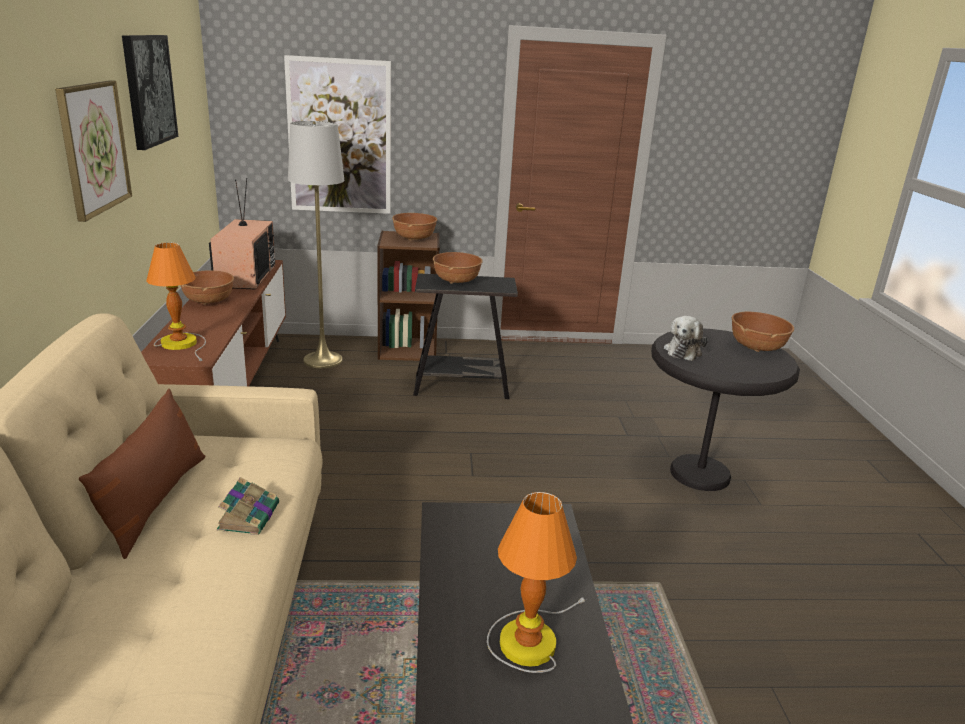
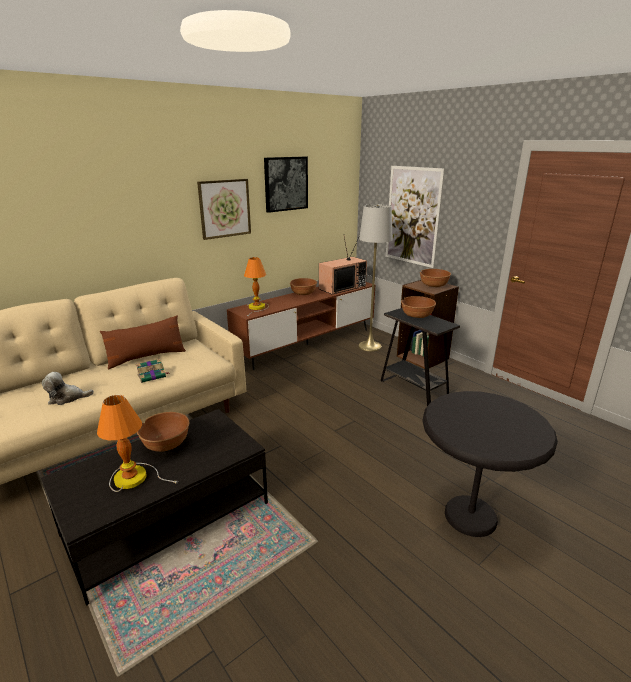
camera: 55 degrees right, 0 degrees up
(683, 351) = (457, 405): plush toy -> plush toy (67, 398)
(757, 347) = (530, 432): brown bowl -> brown bowl (166, 444)

